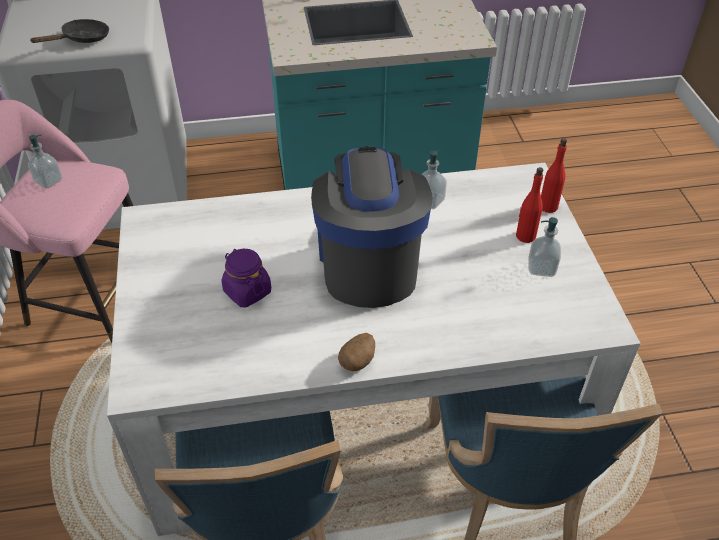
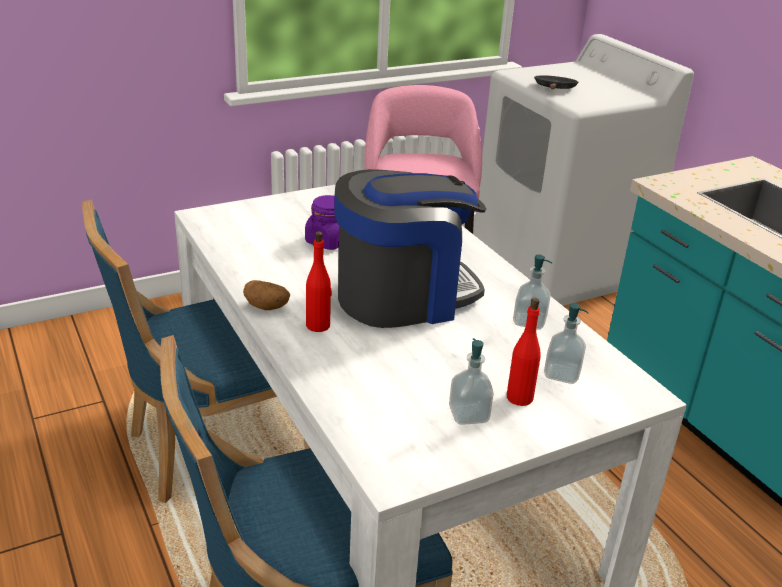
camera: 70 degrees right, 15 degrees down
(49, 181) = (432, 161): soap dispenser -> soap dispenser (562, 374)
(82, 39) = (554, 89): black frying pan -> black frying pan turned 105 degrees counterclockwise
(548, 206) = (593, 412): red bottle -> red bottle (318, 325)

